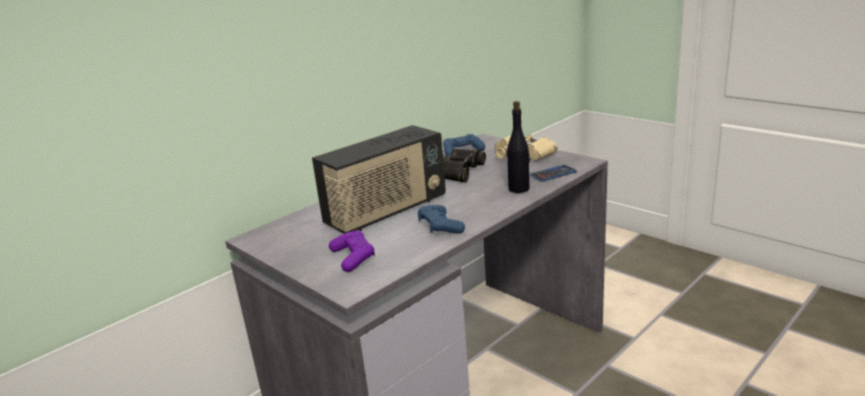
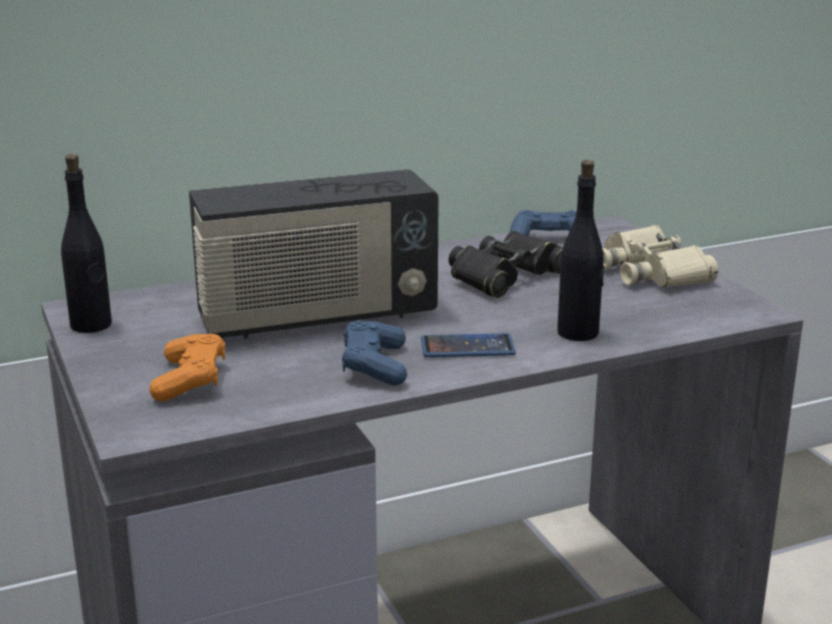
camera: 20 degrees right, 0 degrees up
(268, 245) = (91, 325): none -> black bottle
(353, 257) = (190, 380): purple game controller -> orange game controller
(553, 174) = (670, 320): phone -> phone (467, 347)

